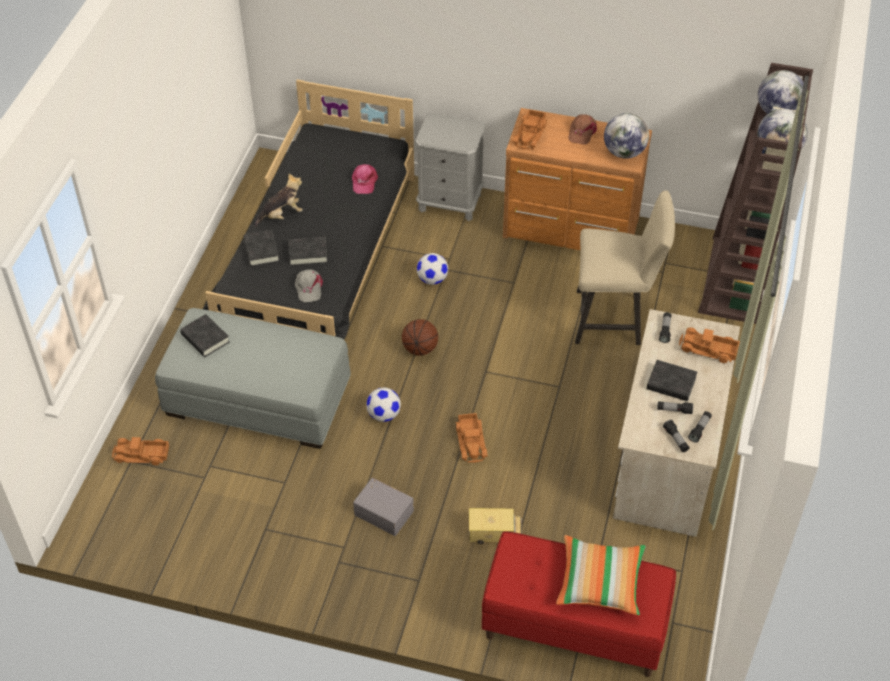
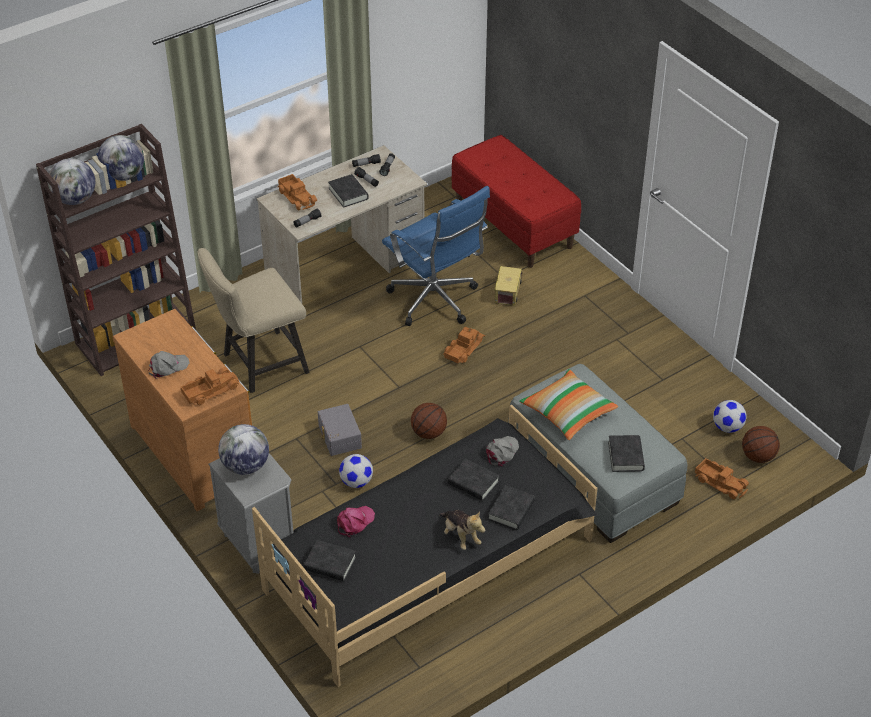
camera: 140 degrees left, 5 degrees down
(123, 502) = (757, 456): none -> basketball
(282, 215) = (460, 536): plush toy -> plush toy turned 135 degrees counterclockwise
(351, 150) = (330, 564): none -> black book
(383, 415) = (507, 402): football -> football (727, 427)
(384, 511) = (569, 343): grey storage box -> grey storage box (338, 437)
(495, 533) = (508, 291): toy truck -> toy truck turned 60 degrees clockwise
(546, 475) = (436, 302): none -> blue office chair
(581, 132) = (167, 367): brown cap -> grey cap
(600, 582) = (503, 171): pillow -> pillow (567, 412)
(614, 319) = (259, 365): beige chair -> beige chair turned 75 degrees counterclockwise
(624, 152) = (162, 330): globe -> globe (245, 466)

